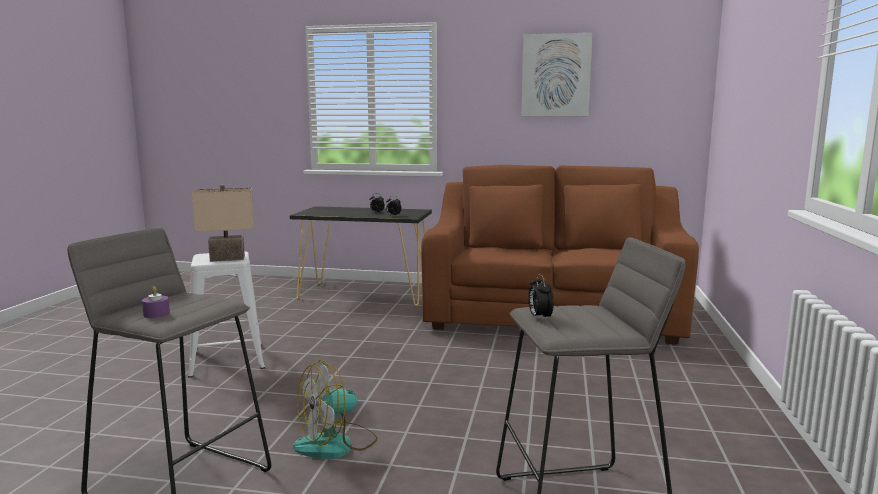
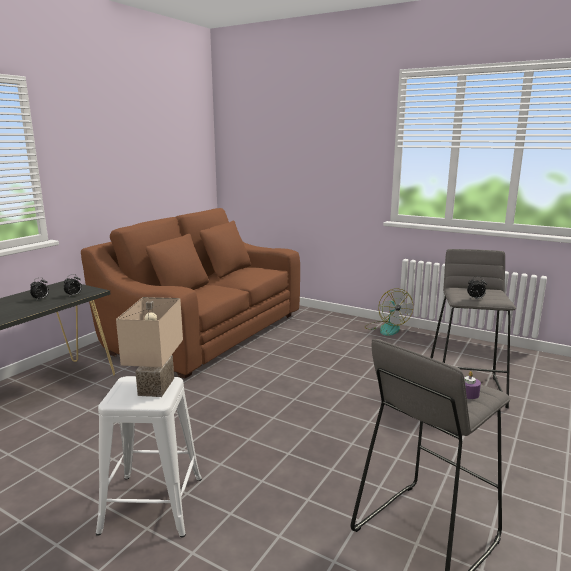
camera: 70 degrees left, 5 degrees up
(336, 444) = (378, 452): fan -> fan (386, 328)
(556, 75) = (132, 138): picture -> none

